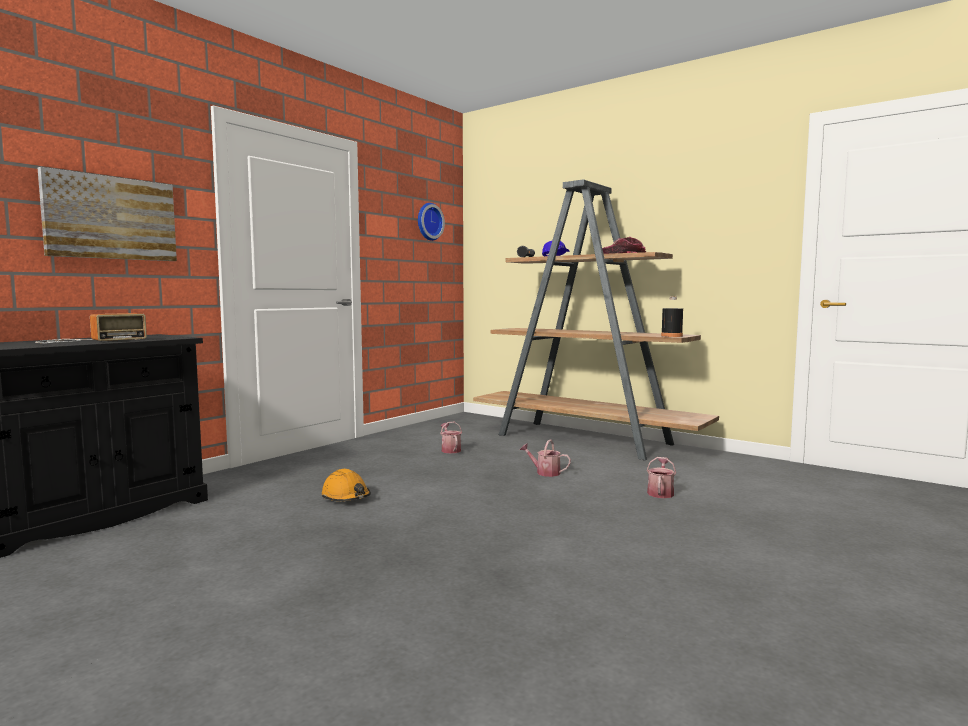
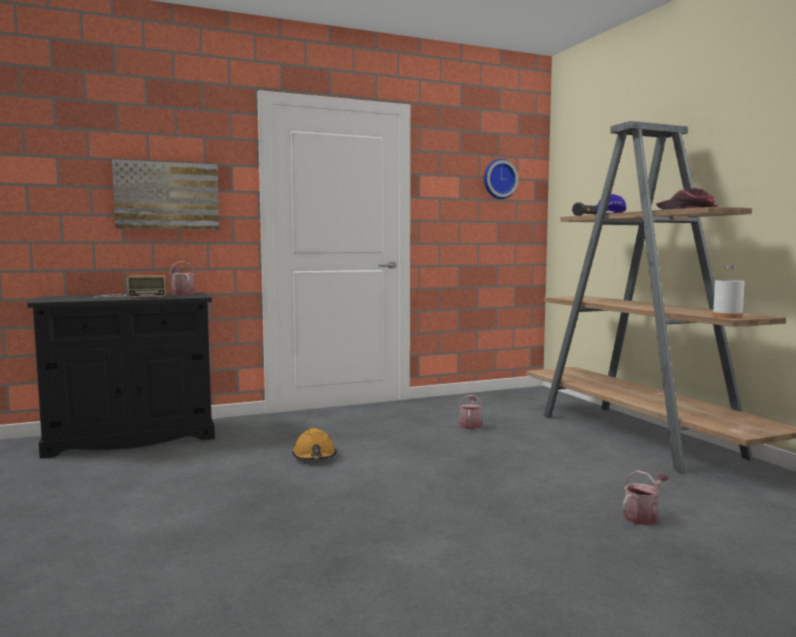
camera: 30 degrees right, 0 degrees up
(545, 472) = (535, 466): watering can -> watering can (182, 294)
(671, 336) = (727, 317): black bottle -> white bottle

